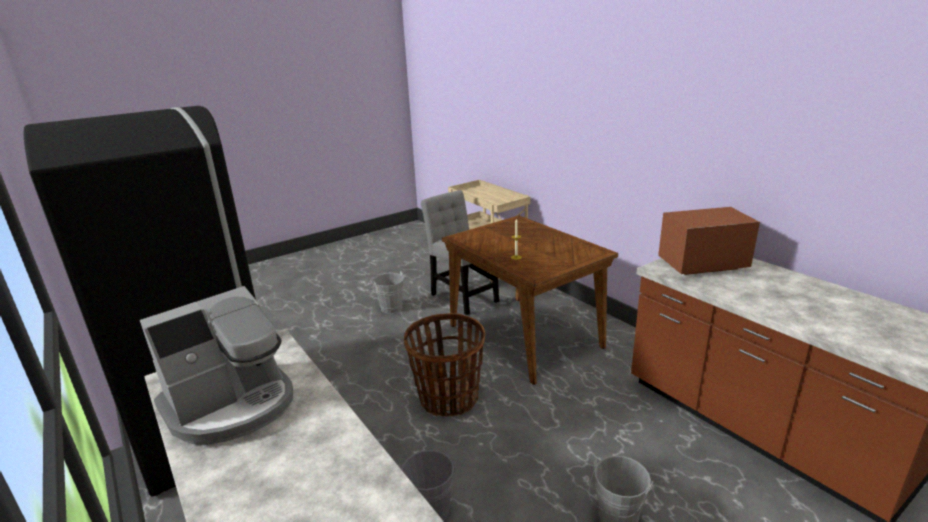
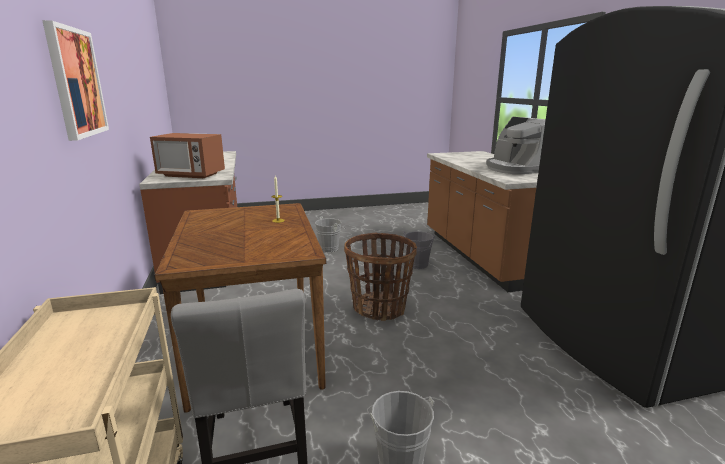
camera: 160 degrees left, 5 degrees down
(232, 405) = (515, 169): coffee machine -> coffee machine turned 90 degrees counterclockwise
(623, 121) = (76, 83): none -> picture

